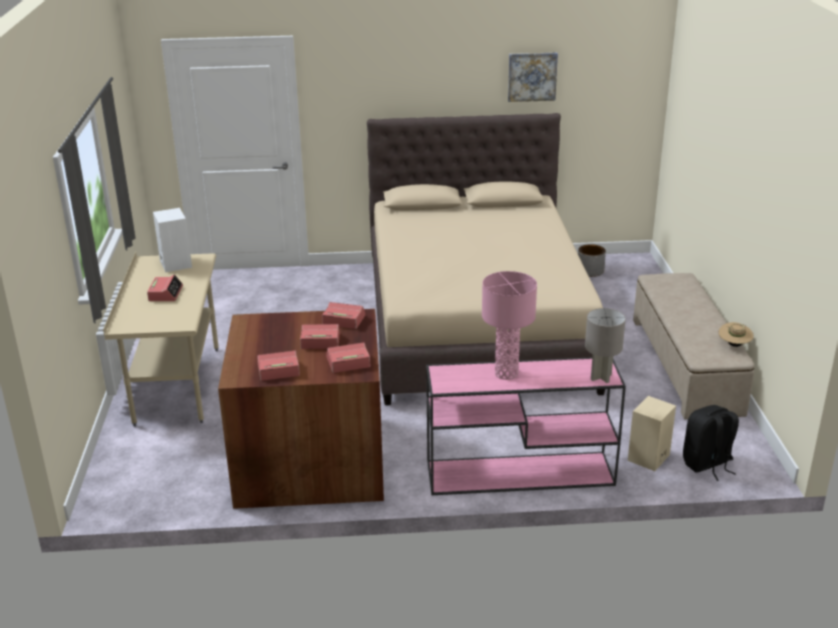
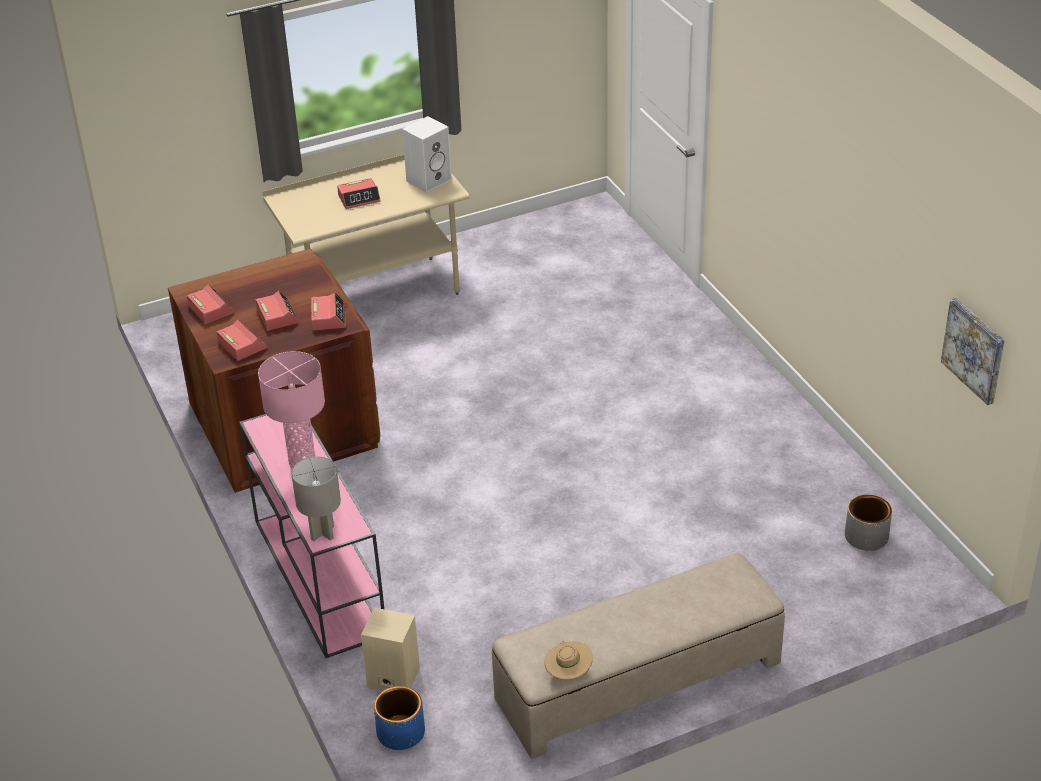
camera: 70 degrees right, 10 degrees up
(476, 323) = (637, 464): beige bed -> none
(532, 76) = (894, 221): picture -> picture (974, 350)
(707, 464) = (400, 732): black backpack -> blue planter

